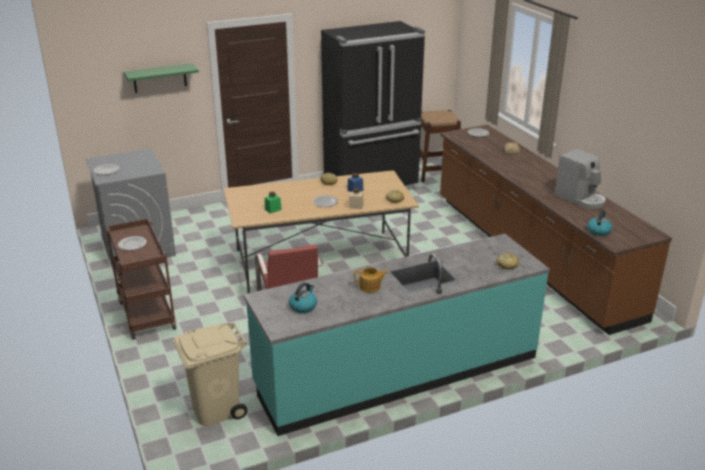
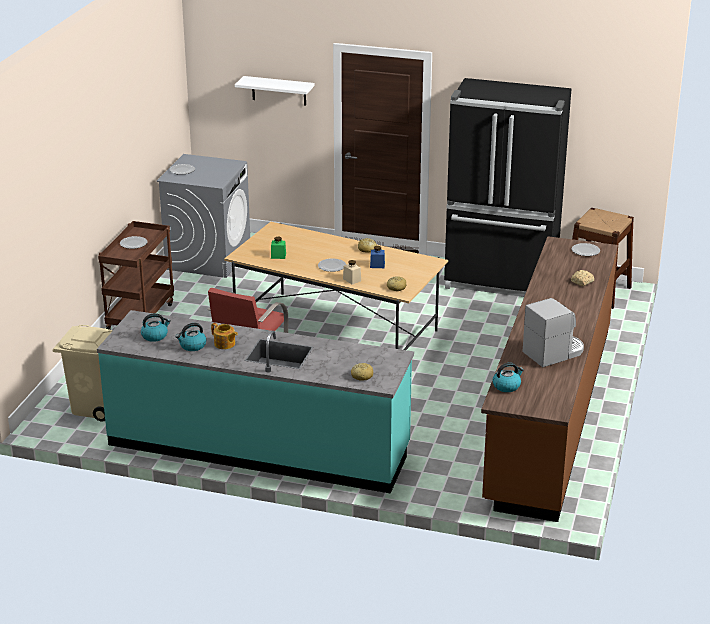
camera: 40 degrees right, 0 degrees up
(159, 78) = (279, 90): green shelf -> white shelf
(348, 300) = (192, 346): none -> kettle
(581, 198) = (554, 353): coffee machine -> coffee machine turned 120 degrees counterclockwise

